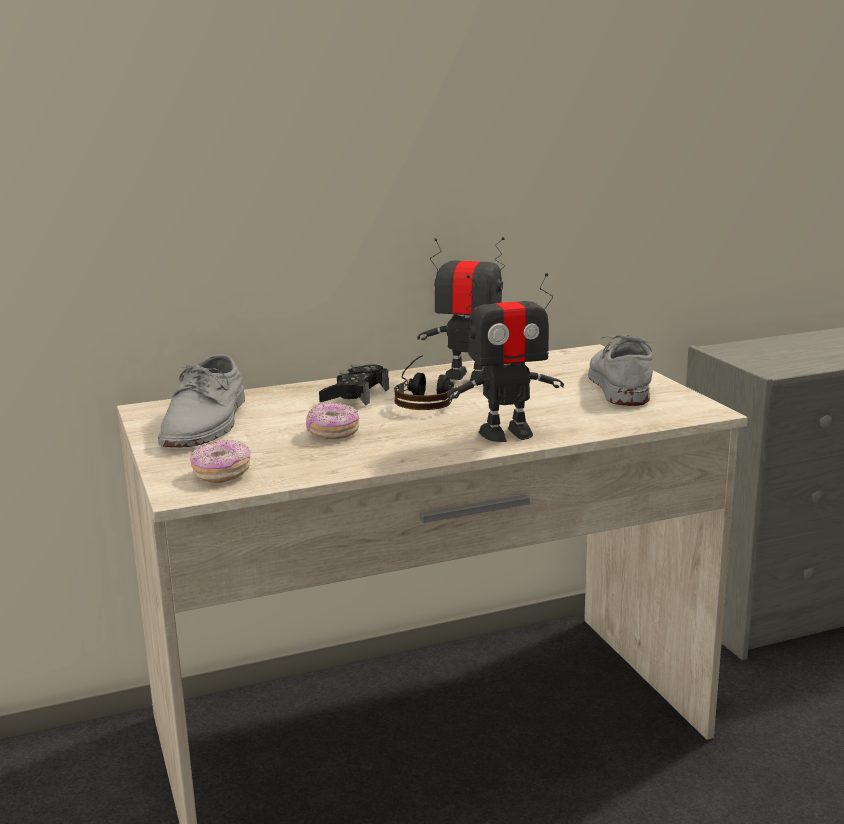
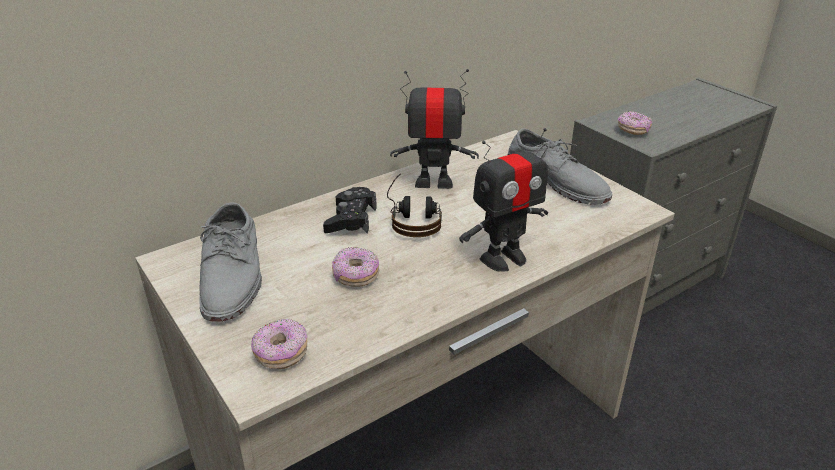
camera: 15 degrees left, 15 degrees up
(619, 383) = (557, 180): grey shoe -> grey shoe turned 150 degrees clockwise
(759, 357) = (633, 130): none -> donut

